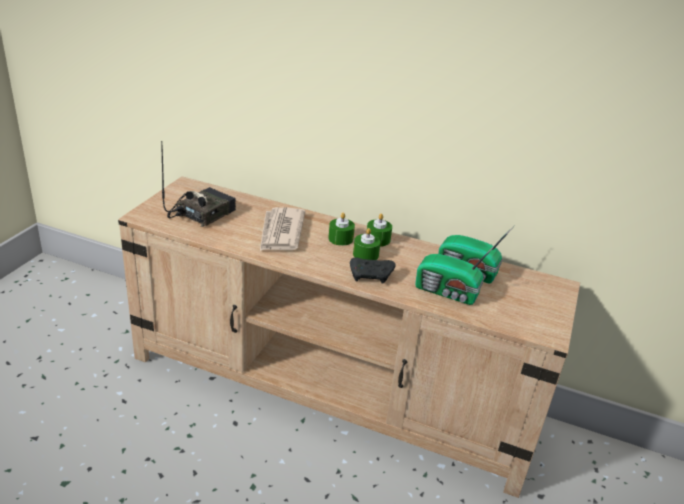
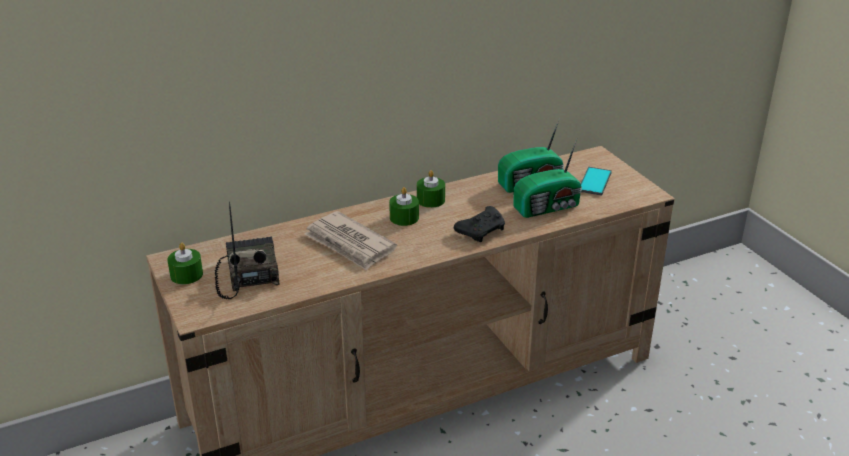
camera: 45 degrees left, 0 degrees up
(365, 255) = (446, 218): green candle -> green candle (186, 275)
(520, 300) = (594, 182): none -> phone

